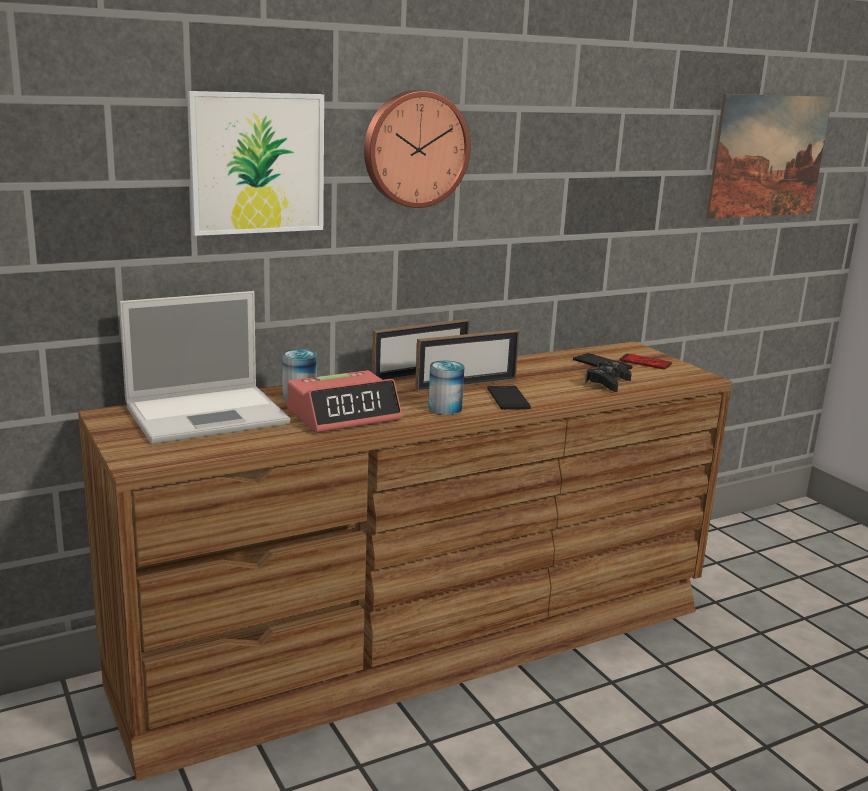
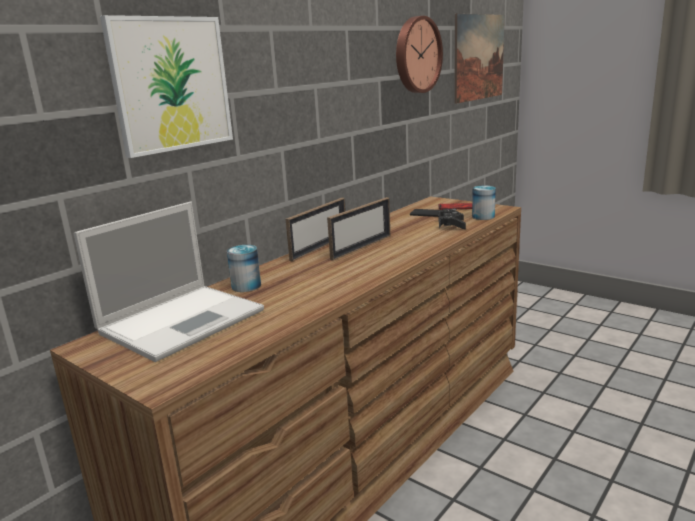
camera: 20 degrees left, 0 degrees up
(344, 415) = (299, 291): alarm clock -> none
(414, 149) = (286, 64): wall clock -> wall clock (416, 55)
(445, 408) = (368, 267): can -> can (483, 216)
(508, 398) = (403, 250): phone -> none

